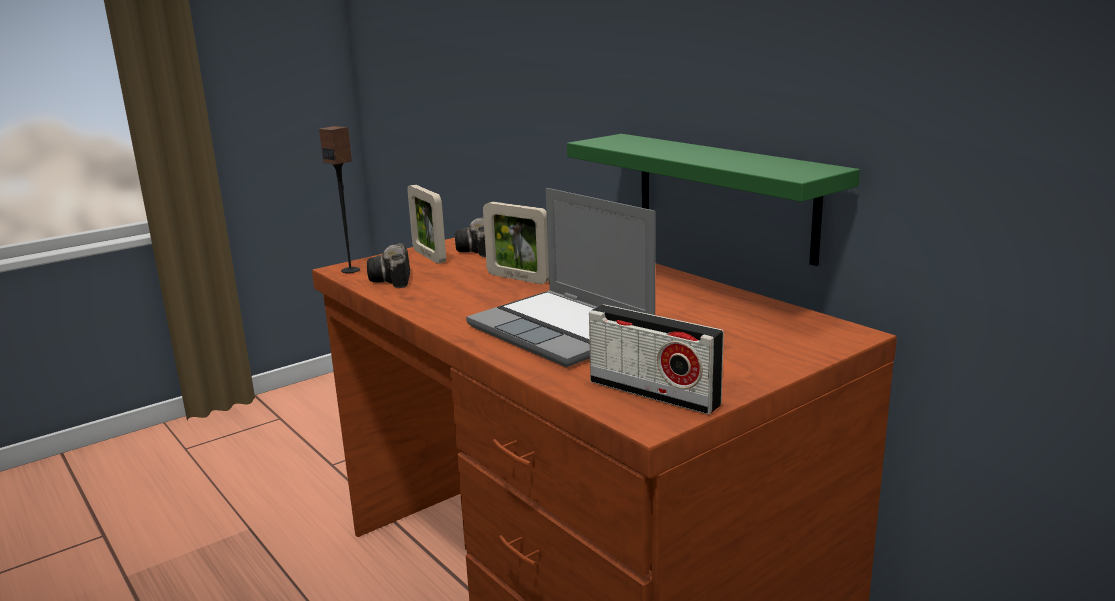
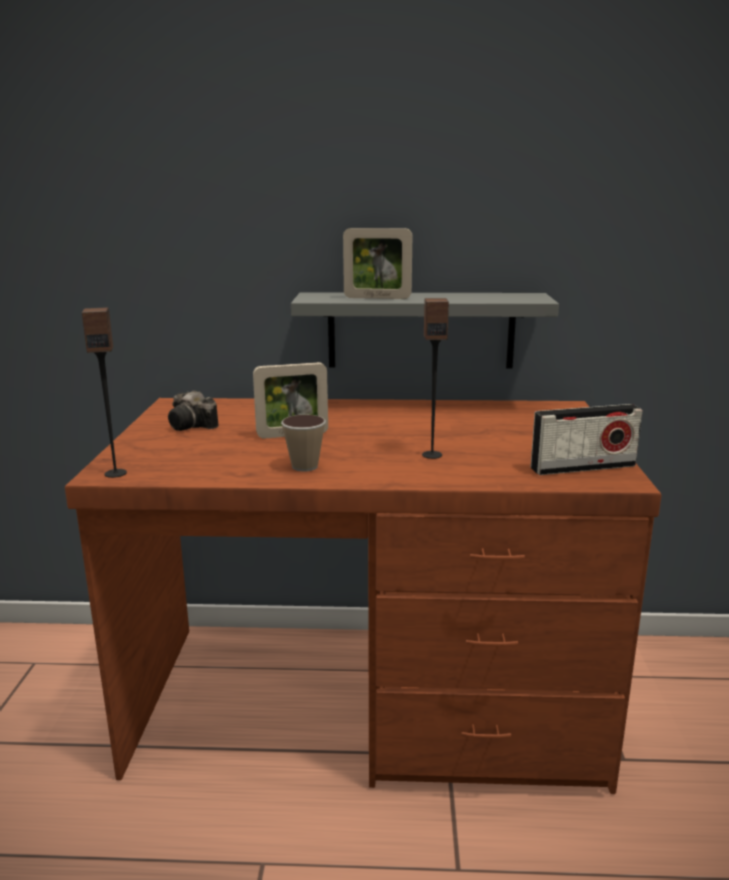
camera: 50 degrees left, 0 degrees up
(393, 280) = (190, 467): camera -> none
(429, 256) = (160, 441): picture frame -> picture frame (377, 298)
(454, 305) = (305, 466): none -> cup
(564, 330) = (432, 455): laptop -> speaker
(724, 195) = (421, 330): green shelf -> grey shelf

